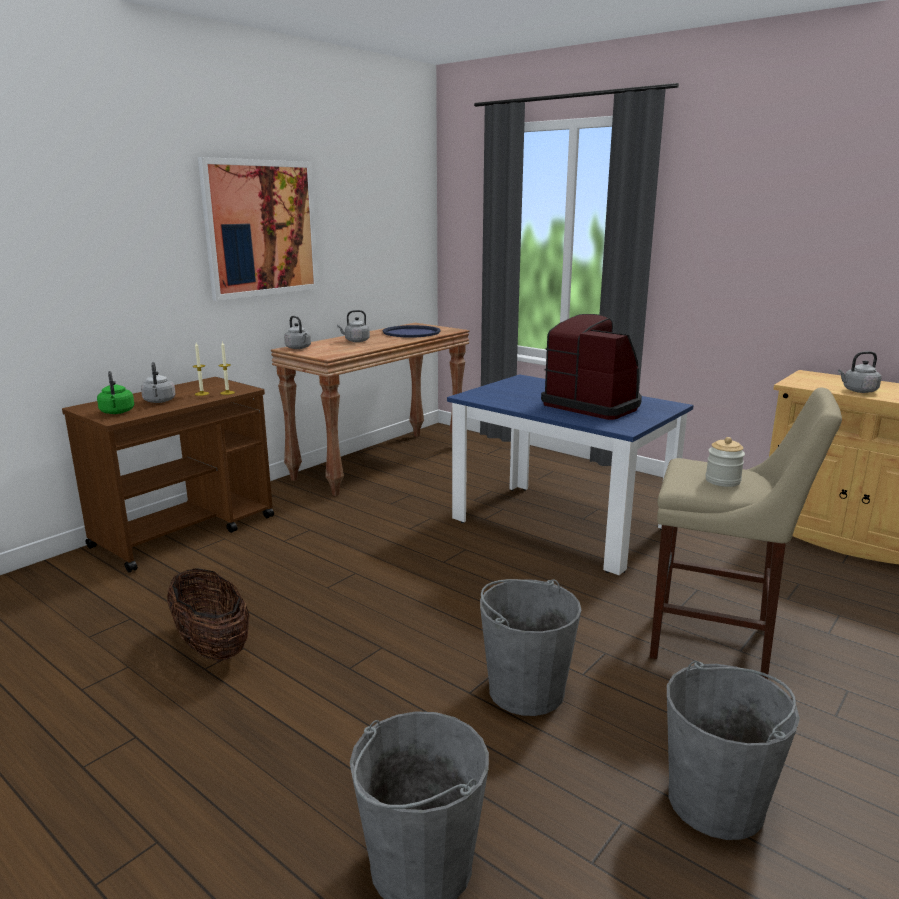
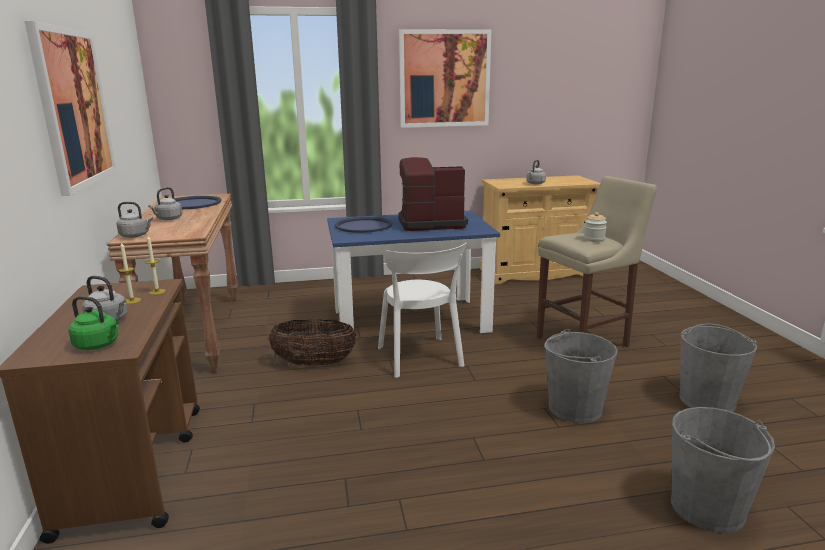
camera: 50 degrees left, 0 degrees up
(212, 646) = (376, 515): basket -> basket (314, 363)
(492, 562) = (420, 358): none -> white chair
(523, 389) = (363, 226): none -> blue tray
(758, 210) = (444, 79): none -> picture

